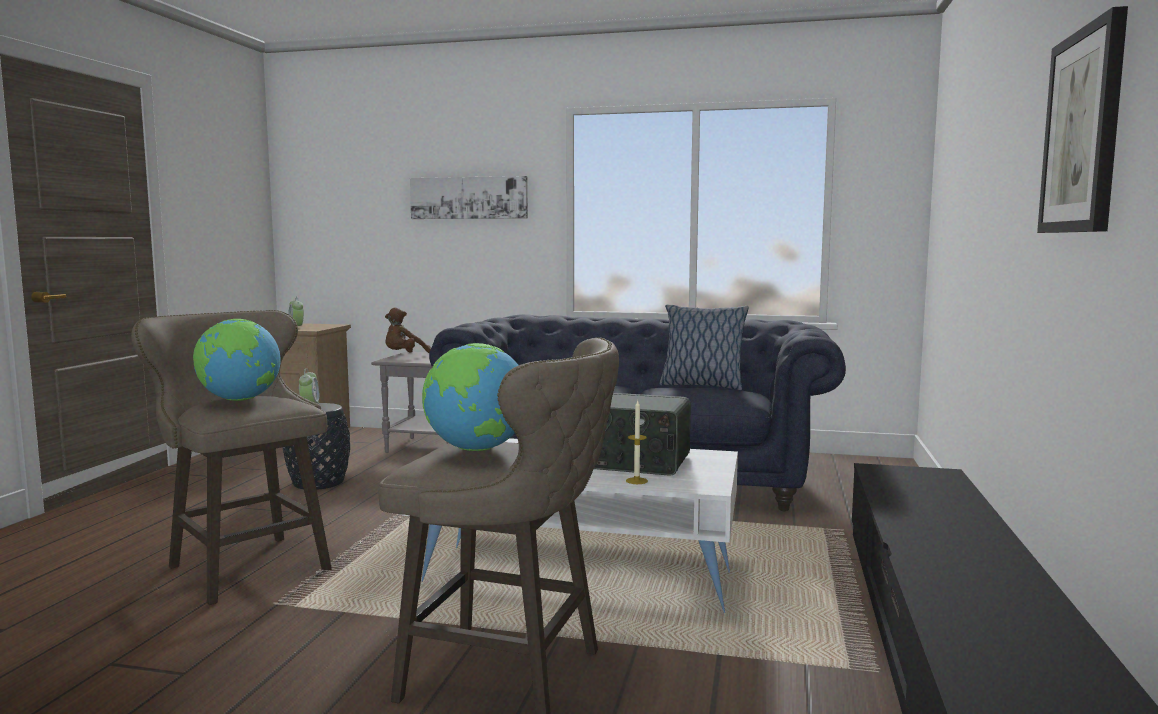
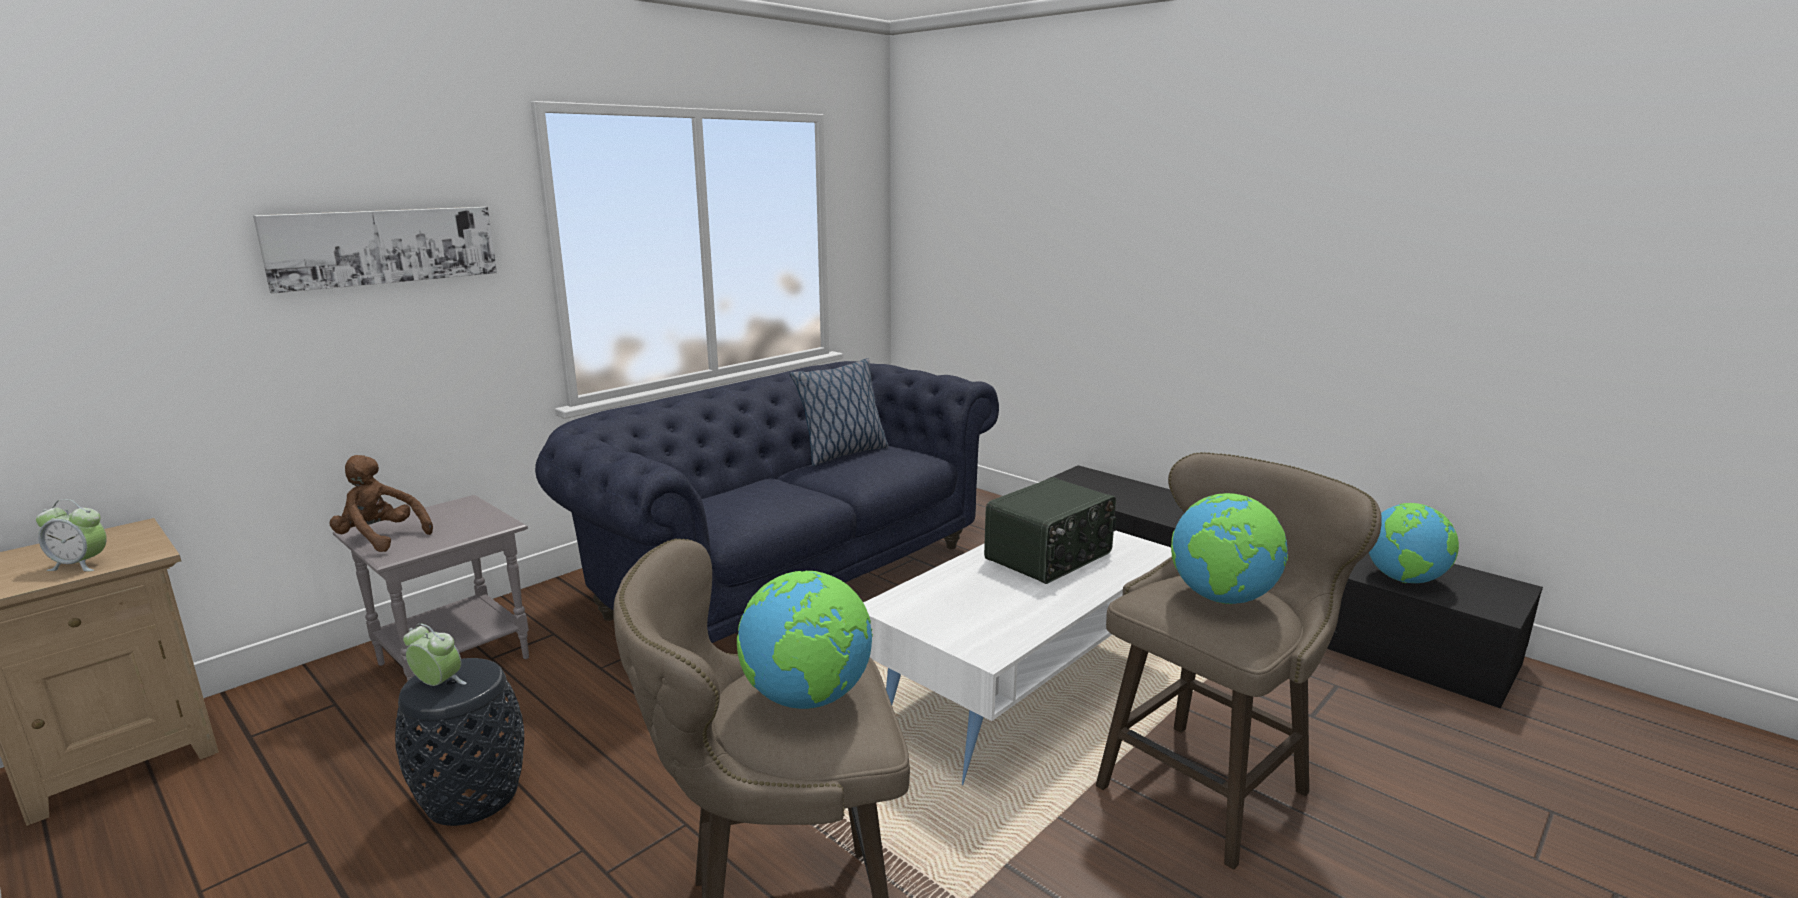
camera: 60 degrees left, 10 degrees up
(404, 356) = (380, 538): brown plush toy -> brown plush toy turned 135 degrees clockwise
(636, 481) = (1115, 570): candle -> none
(982, 650) = (1405, 579): none -> globe
(1084, 132) = (1299, 228): picture -> none

